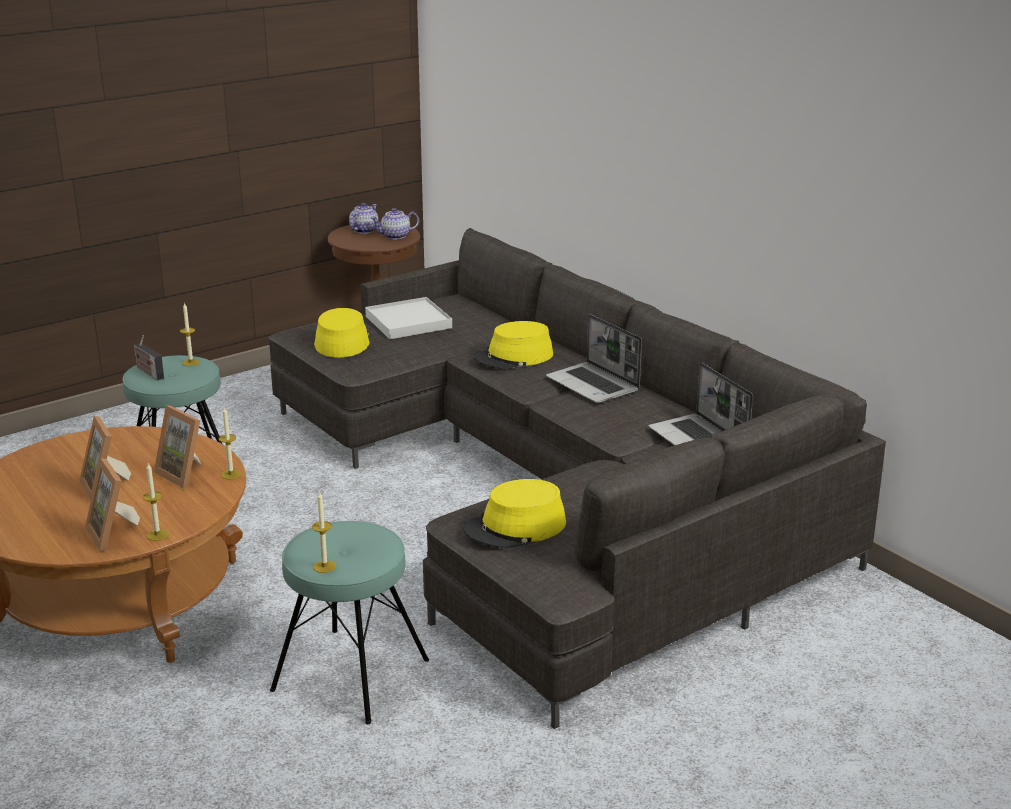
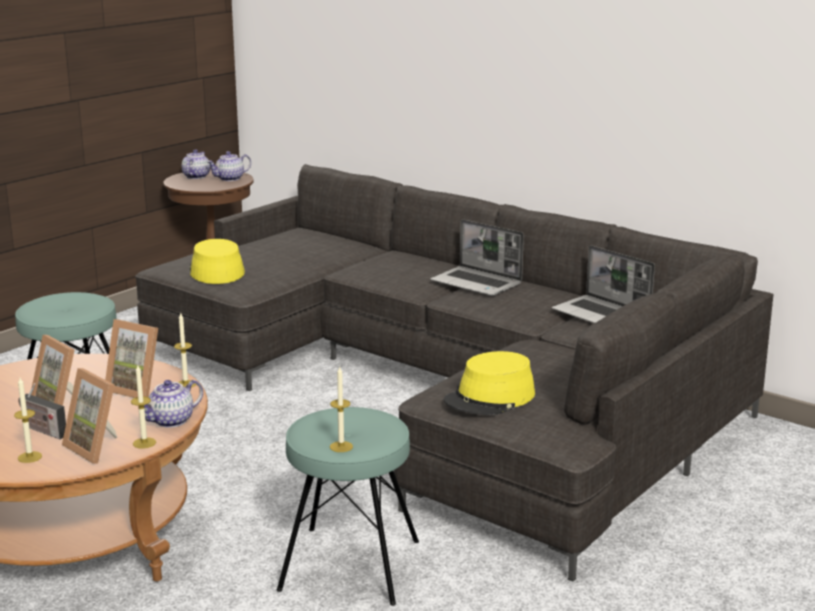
camera: 15 degrees left, 5 degrees down
(148, 372) = (43, 308): radio -> radio (42, 430)
(191, 362) = (82, 297): candle -> candle (29, 457)
(194, 514) = (171, 421): none -> teapot
(408, 322) = (269, 251): white tray -> none
(514, 357) = (389, 269): yellow hat -> none

